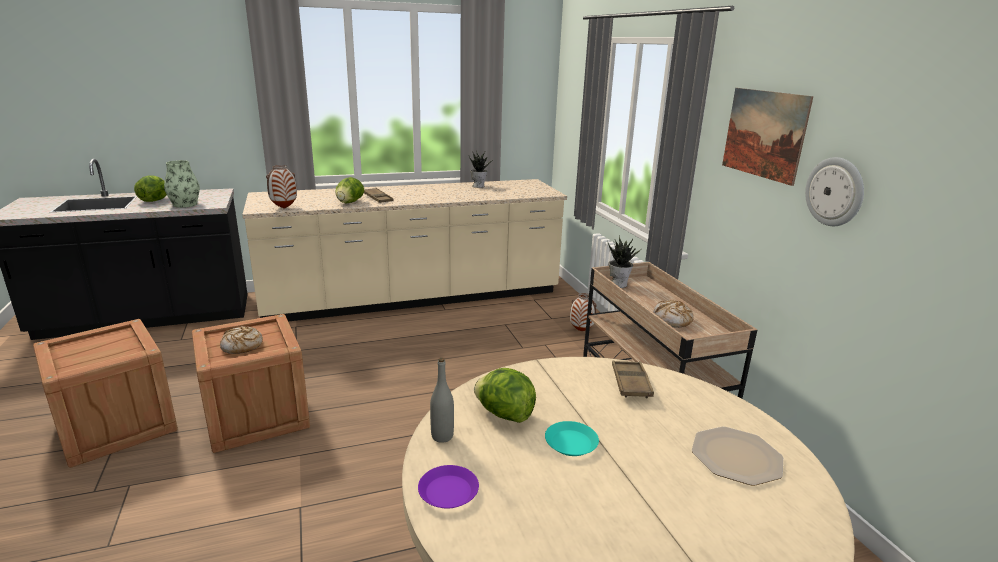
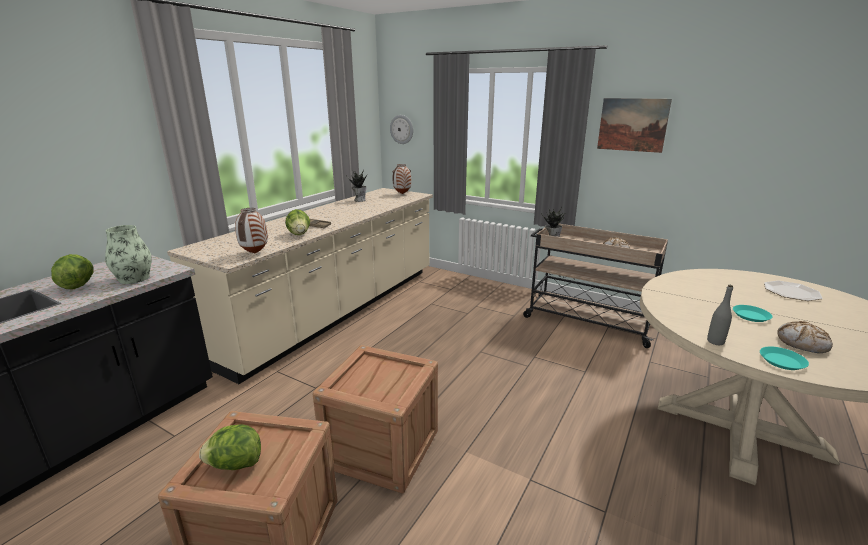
camera: 40 degrees left, 0 degrees up
(242, 346) = (384, 382): bread -> bread (802, 343)
(448, 491) = (781, 361): purple plate -> turquoise plate
(504, 414) = (704, 318): lettuce -> lettuce (235, 464)
(581, 331) = (480, 290): vase -> vase (402, 194)
(630, 383) = (697, 281): brown tray -> none
(835, 192) = (695, 151): wall clock -> wall clock (402, 129)

